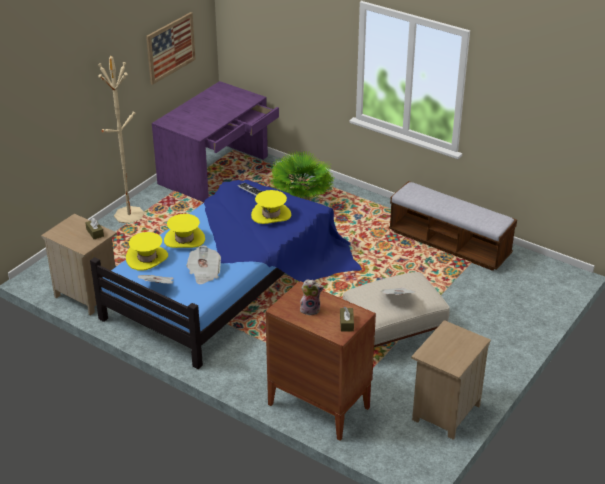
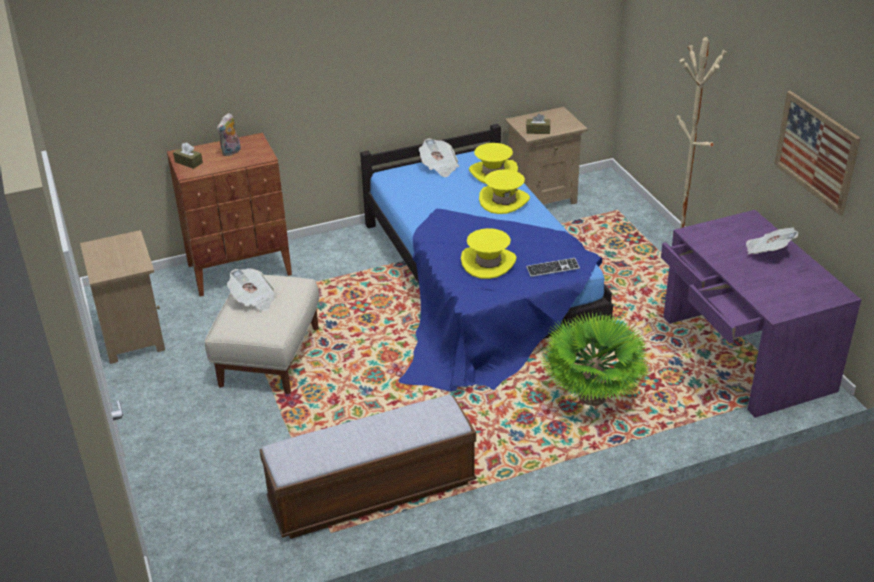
camera: 125 degrees right, 0 degrees up
(204, 273) = (432, 195): newspaper -> newspaper (768, 251)

